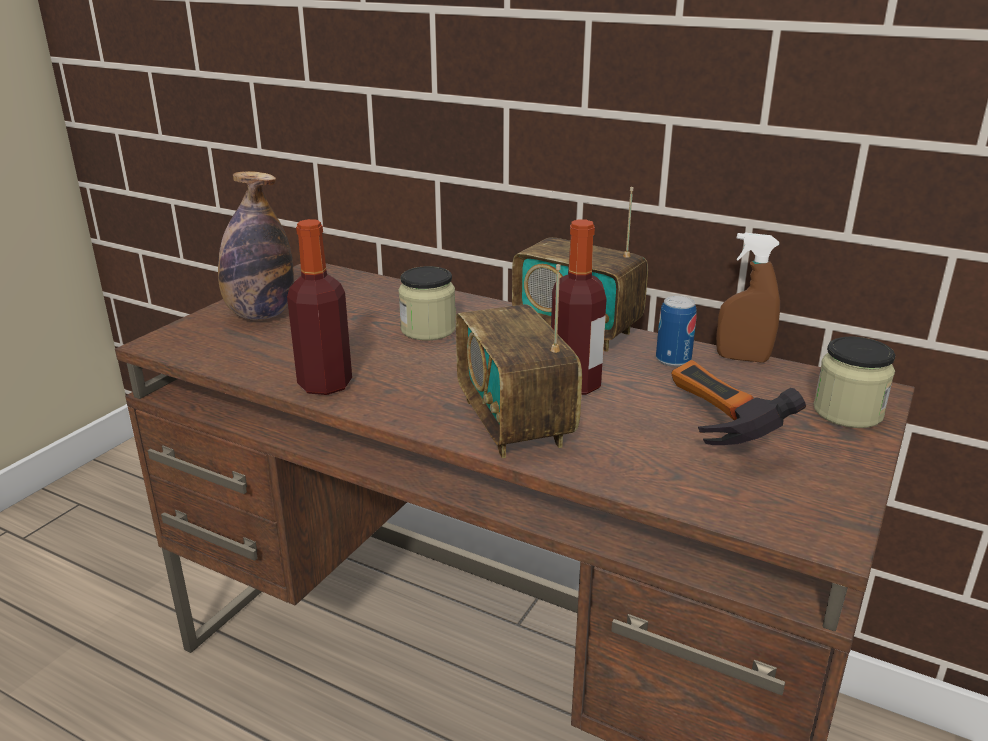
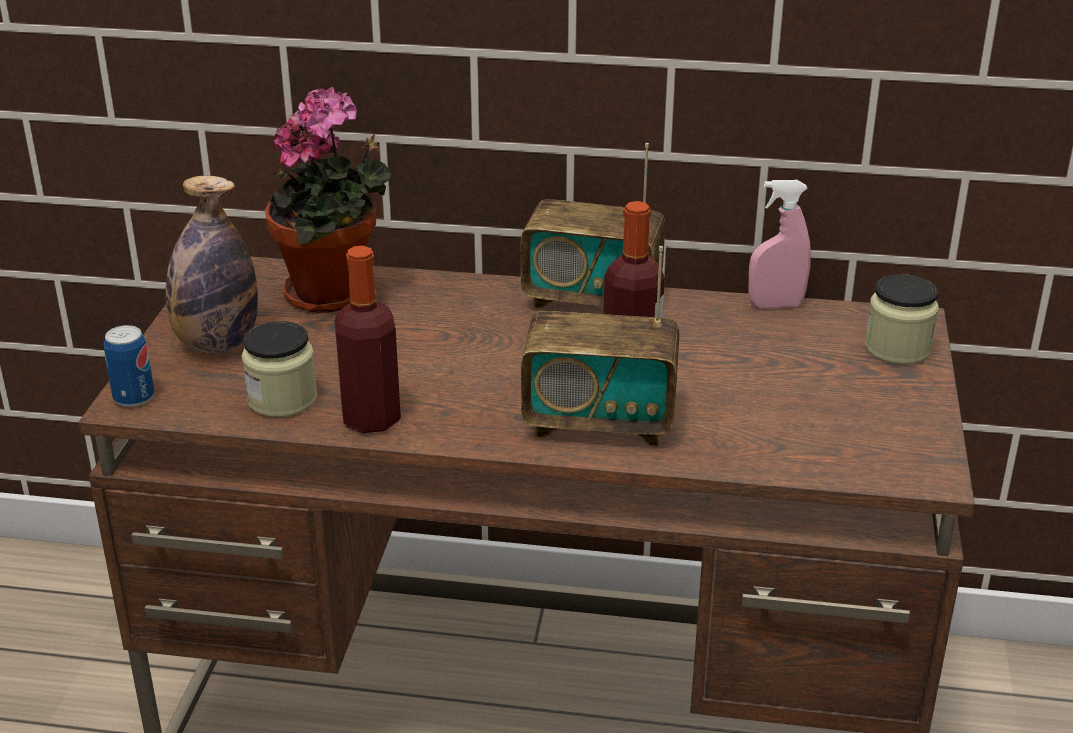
camera: 20 degrees left, 5 degrees up
(375, 297) = (334, 295): none -> potted plant
(428, 329) = (430, 328): jar -> jar (282, 399)
(514, 422) = (599, 422): radio -> radio turned 45 degrees counterclockwise
(673, 360) = (710, 319): can -> can (134, 397)
(708, 426) = (782, 389): hammer -> none
(742, 358) = (775, 305): brown spray bottle -> pink spray bottle

